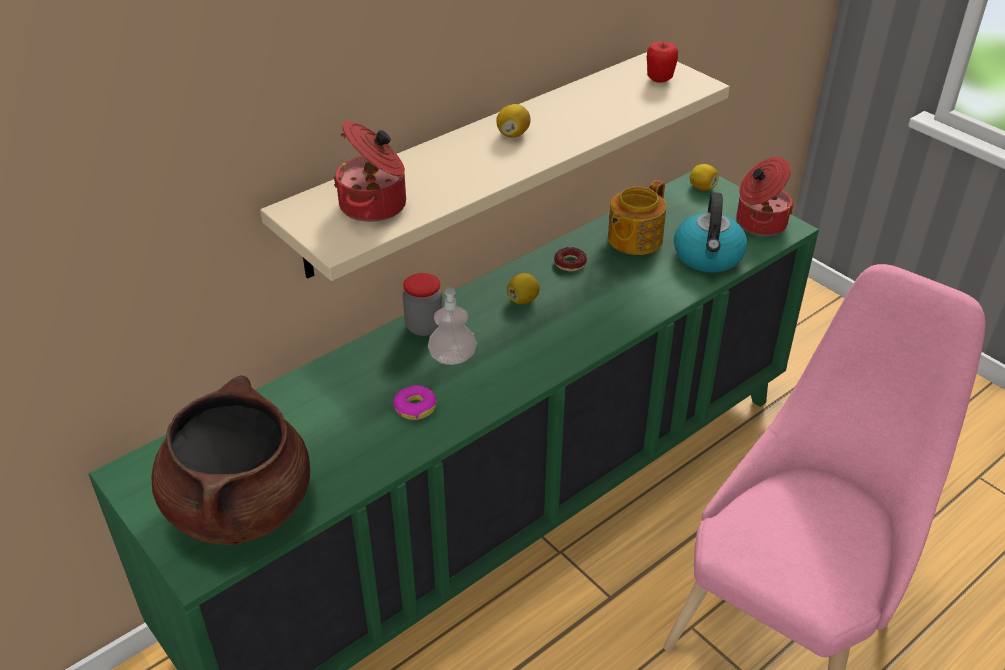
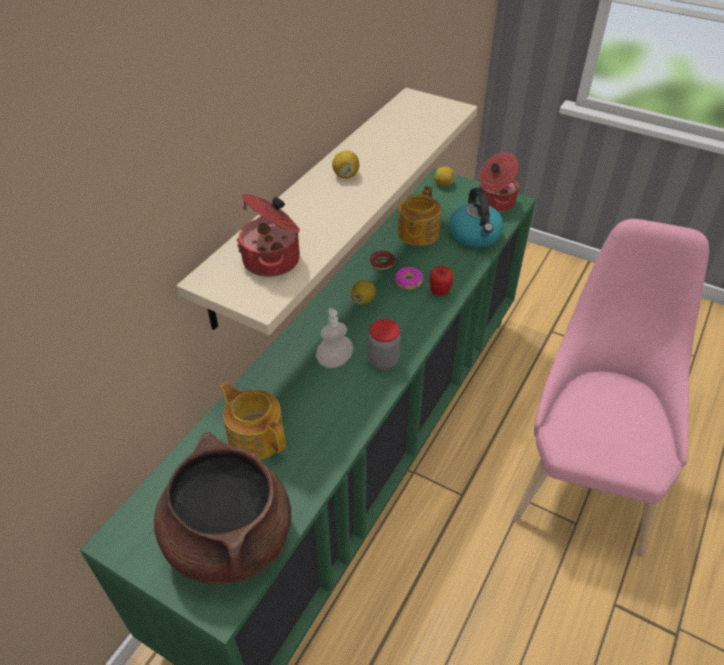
camera: 20 degrees left, 5 degrees up
(322, 413) = (256, 436): none -> teapot
(415, 407) = (327, 410): donut -> donut (408, 282)
(424, 327) = (300, 341): jar -> jar (383, 361)
(659, 79) = (426, 110): apple -> apple (439, 292)

